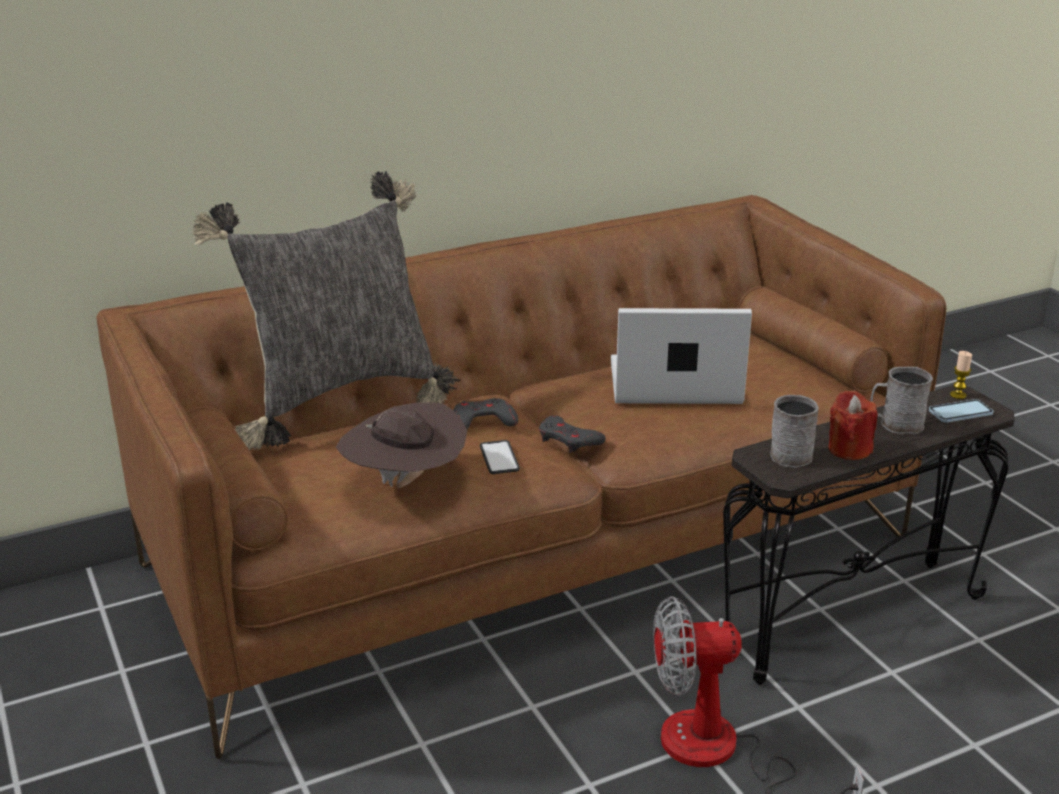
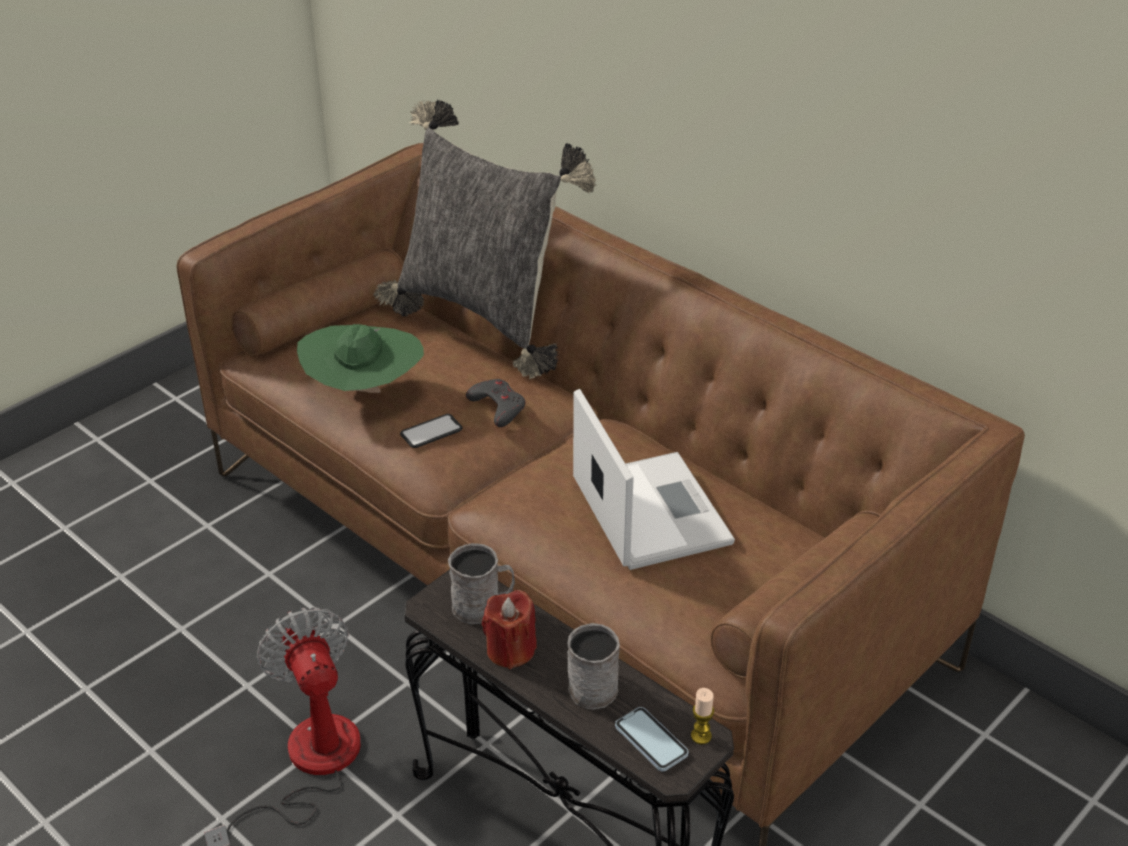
camera: 70 degrees right, 10 degrees up
(405, 484) = (364, 392): brown hat -> green hat
(569, 440) = (496, 467): grey game controller -> none

